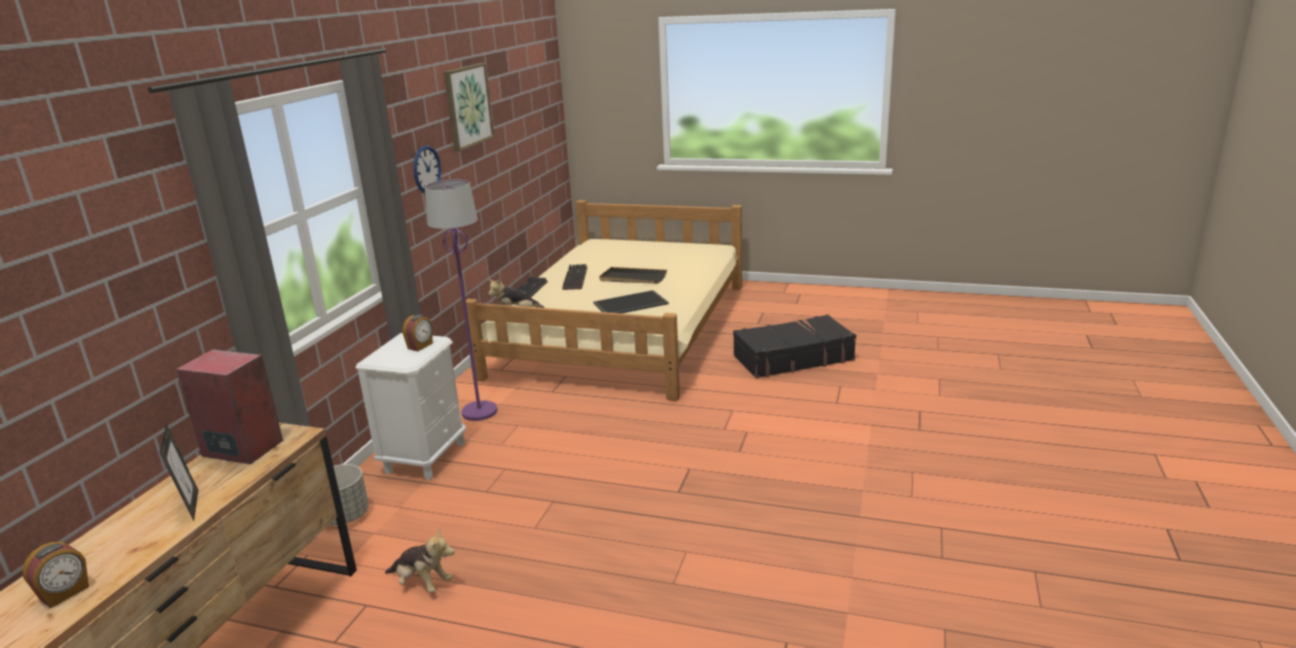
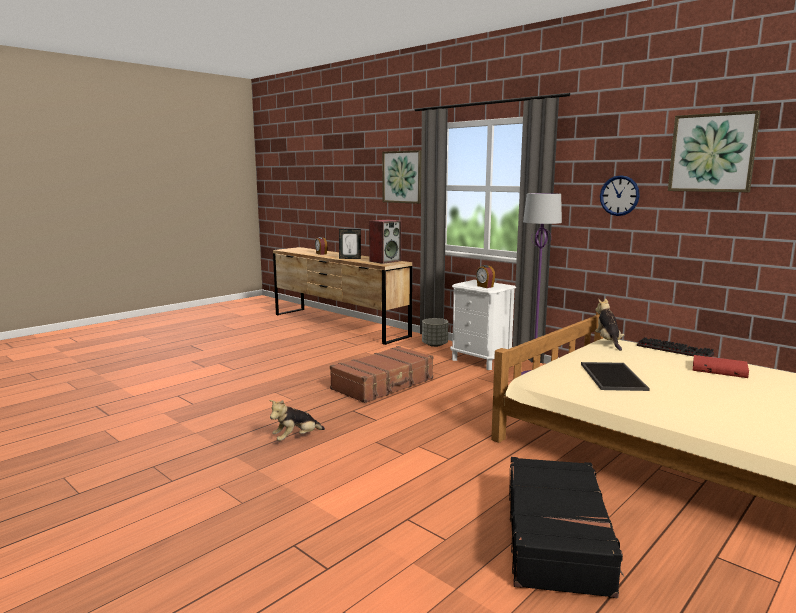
camera: 115 degrees right, 10 degrees down
(118, 263) = (402, 177): none -> picture
(422, 583) = (358, 352): plush toy -> plush toy (296, 438)
(573, 501) = (383, 384): none -> brown suitcase
(574, 278) = (719, 369): keyboard -> red book
(632, 278) = (710, 391): black tray -> none

